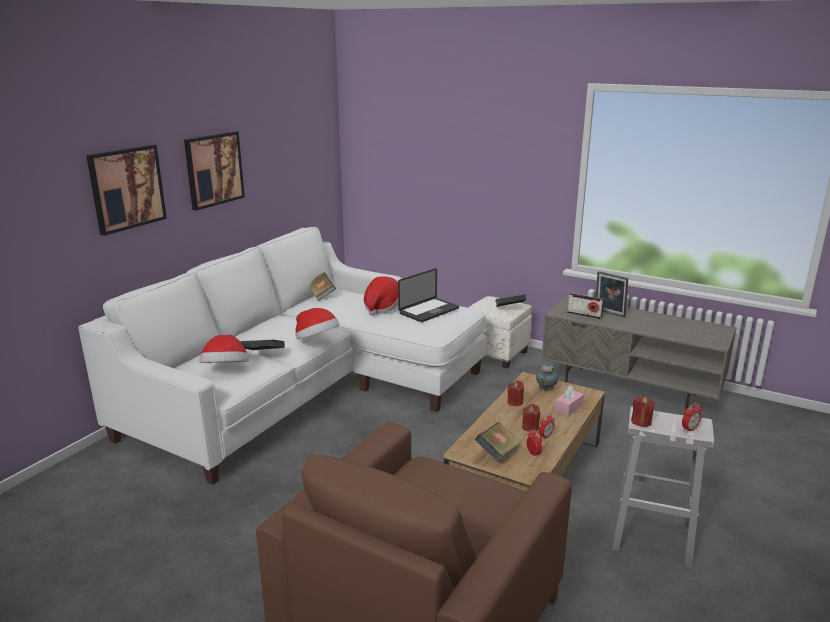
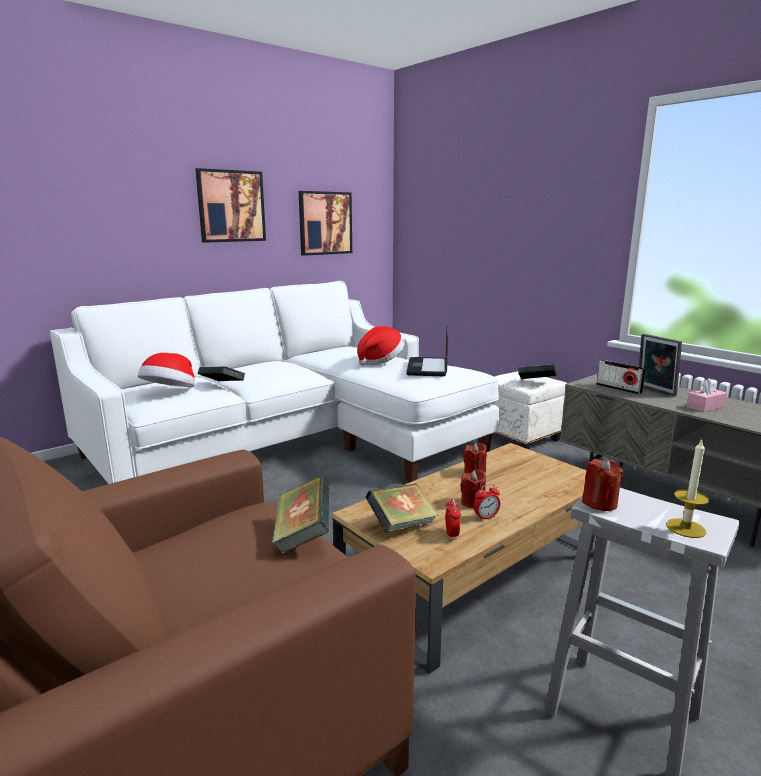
camera: 20 degrees right, 5 degrees down
(127, 188) = (122, 205): picture -> picture (325, 223)
(317, 341) = (286, 380): hat -> none
(321, 295) = (331, 347): book -> book (303, 535)
(429, 311) = (427, 368): laptop -> laptop turned 120 degrees clockwise
(545, 390) = (526, 465): teapot -> none
(568, 408) = (544, 489): pink tissue box -> pink tissue box (705, 407)
(690, 429) = (685, 528): alarm clock -> candle

